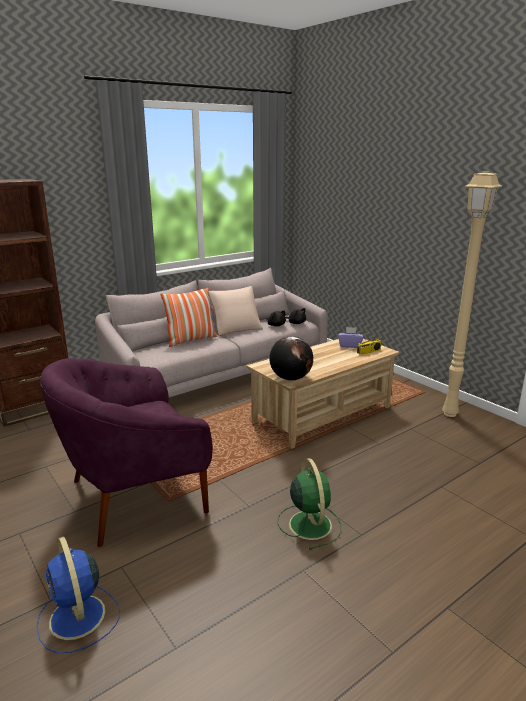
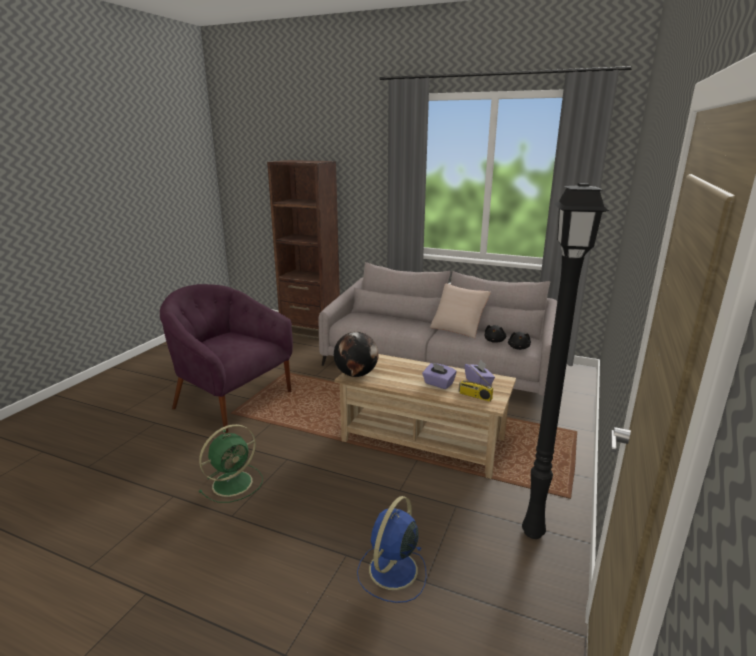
camera: 60 degrees right, 0 degrees up
(78, 618) = (108, 426): blue fan -> blue fan (392, 571)
(191, 340) = (404, 322): pillow -> none
(339, 356) = (438, 384): none -> purple tissue box
(451, 414) = (534, 533): beige floor lamp -> black floor lamp

